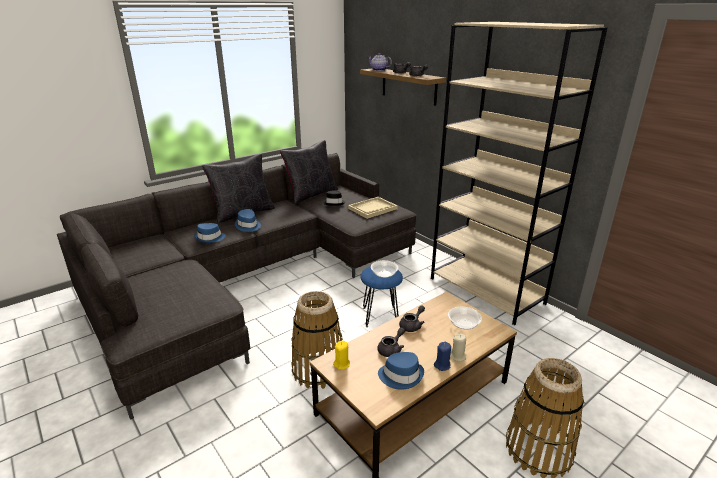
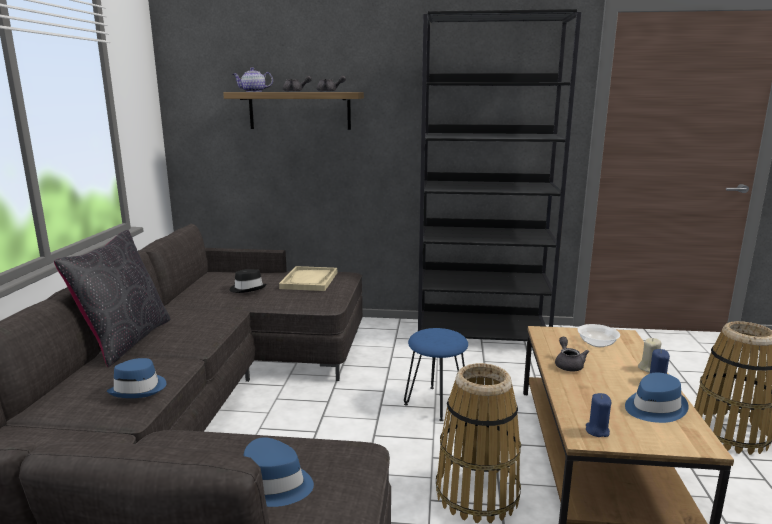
camera: 45 degrees left, 10 degrees down
(248, 226) = (172, 351): blue hat -> blue hat (273, 484)
(311, 194) = (191, 289): black pillow -> none
(342, 364) = (597, 430): yellow candle -> blue candle
(384, 274) = (444, 336): bowl -> none
(391, 349) = (600, 392): grey teapot -> none
(487, 291) = (482, 335): beige bookcase -> black bookcase

